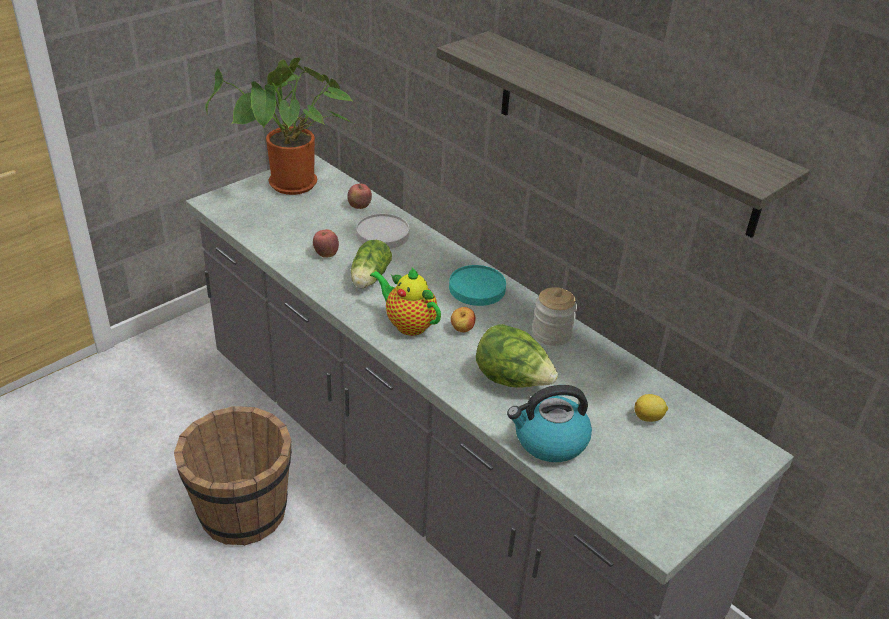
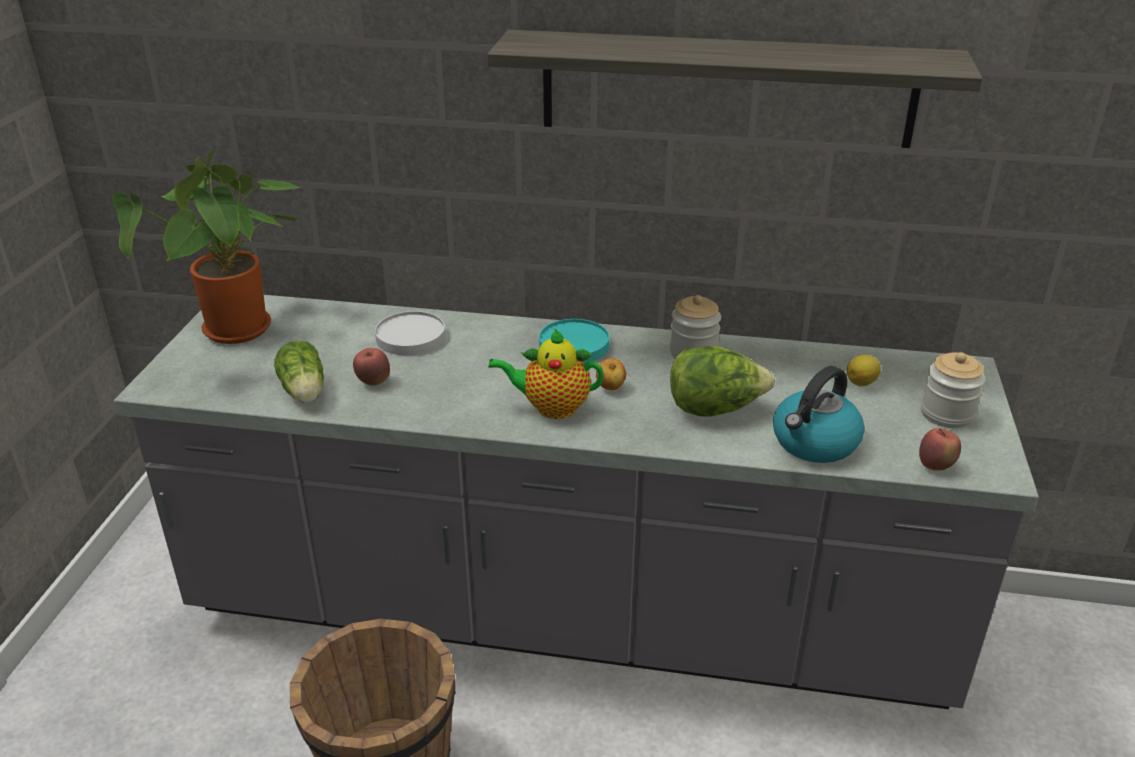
camera: 35 degrees left, 5 degrees down
(359, 207) = (349, 322): apple -> apple (935, 466)
(368, 279) = (453, 385): lettuce -> lettuce (304, 392)
(683, 476) = (947, 414): none -> jar

